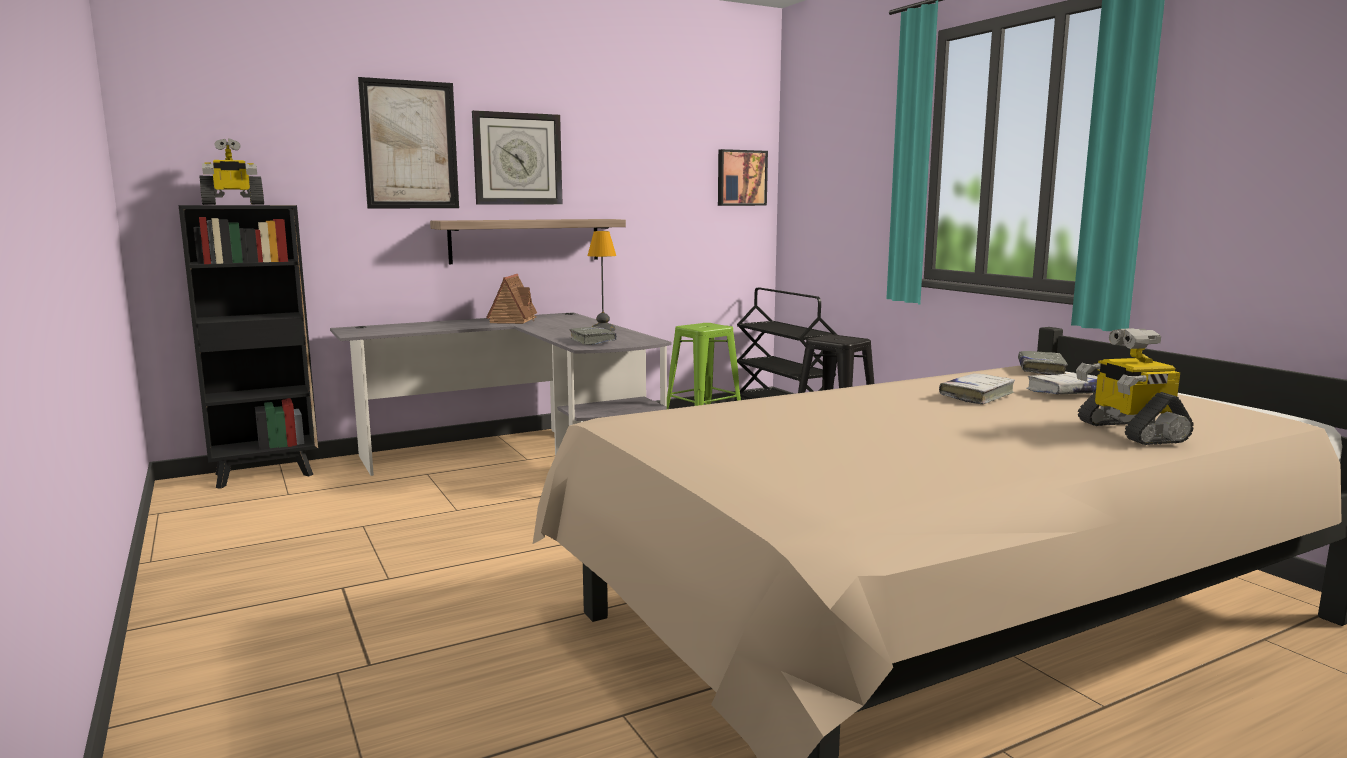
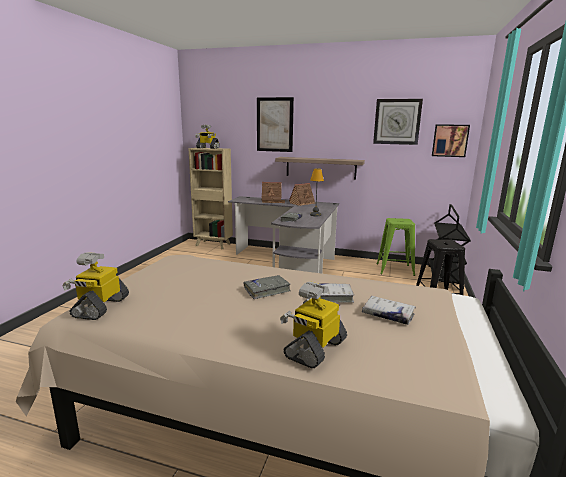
camera: 45 degrees right, 5 degrees up
(266, 474) = (213, 245): black bookcase -> beige bookcase
(445, 325) = (273, 201): none -> toy house
(517, 159) = (320, 130): wall clock -> wall clock (397, 121)
(792, 494) = (100, 307): none -> toy robot
(1041, 369) = (441, 296): grey book -> grey book (267, 290)

